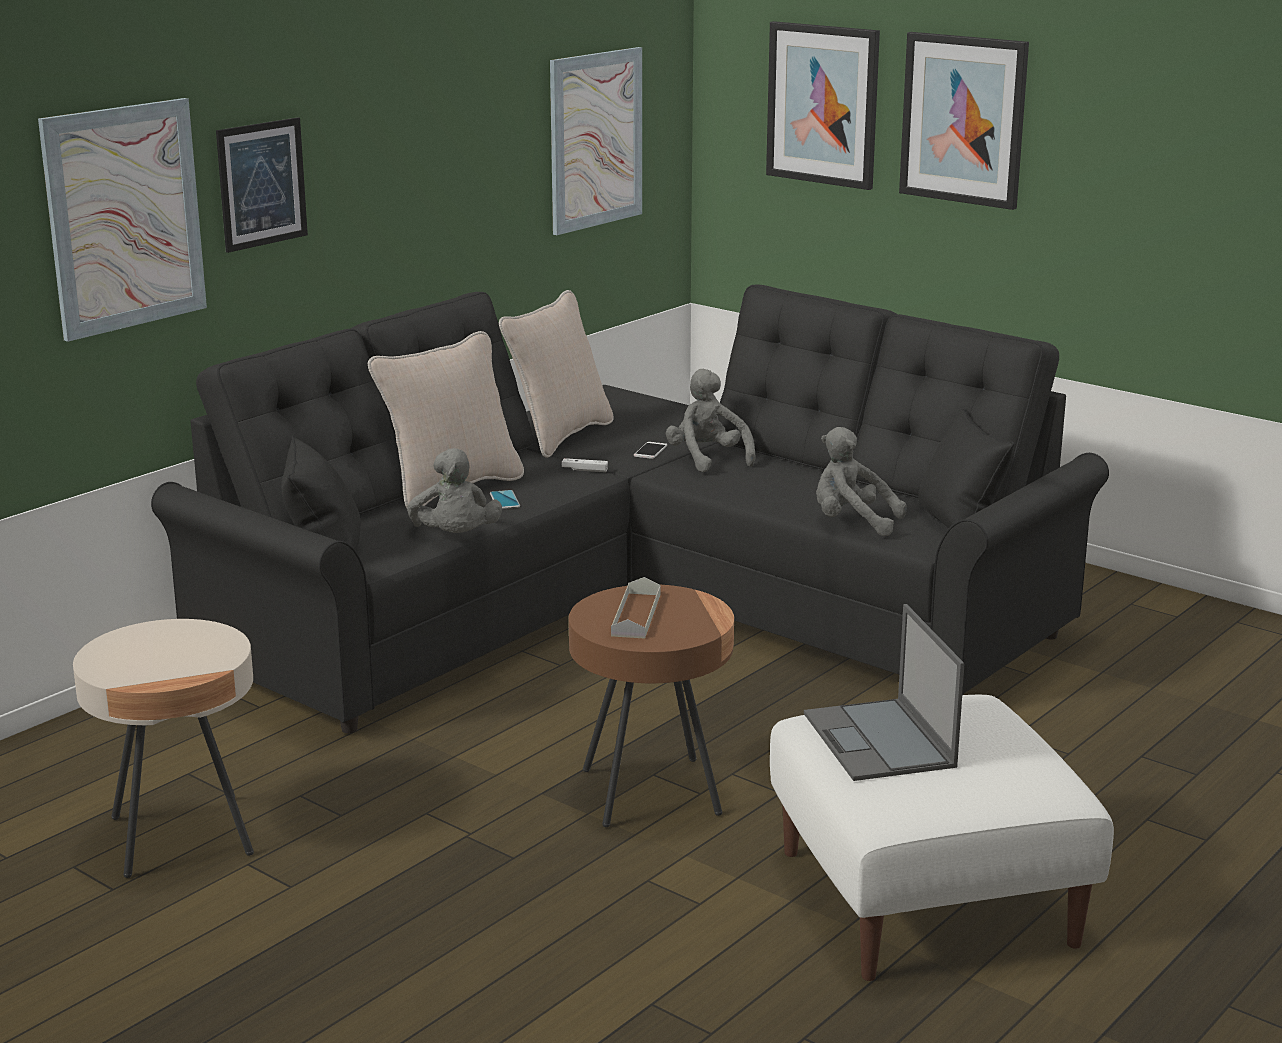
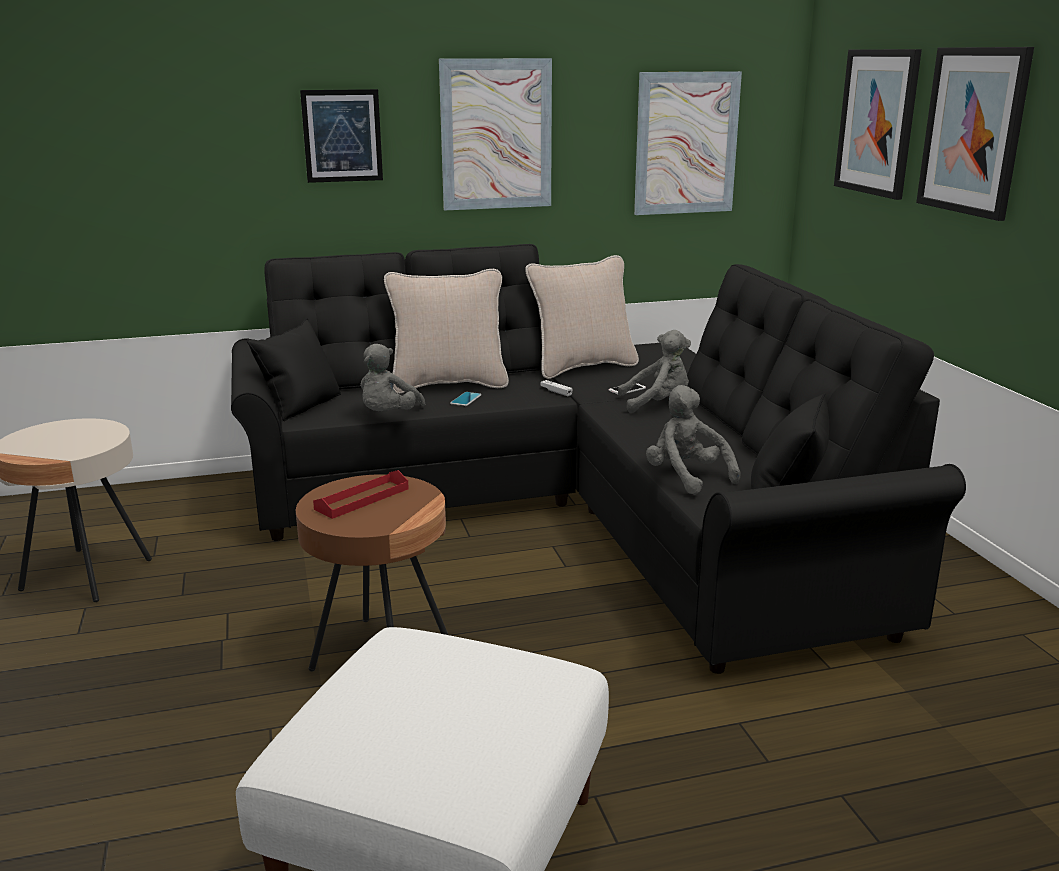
camera: 35 degrees right, 0 degrees up
(124, 217) = (217, 144): picture -> picture (496, 134)
(636, 615) = (362, 499): grey tray -> red tray
(707, 459) = (657, 403): grey plush toy -> grey plush toy turned 75 degrees clockwise
(880, 741) = (410, 678): laptop -> none

